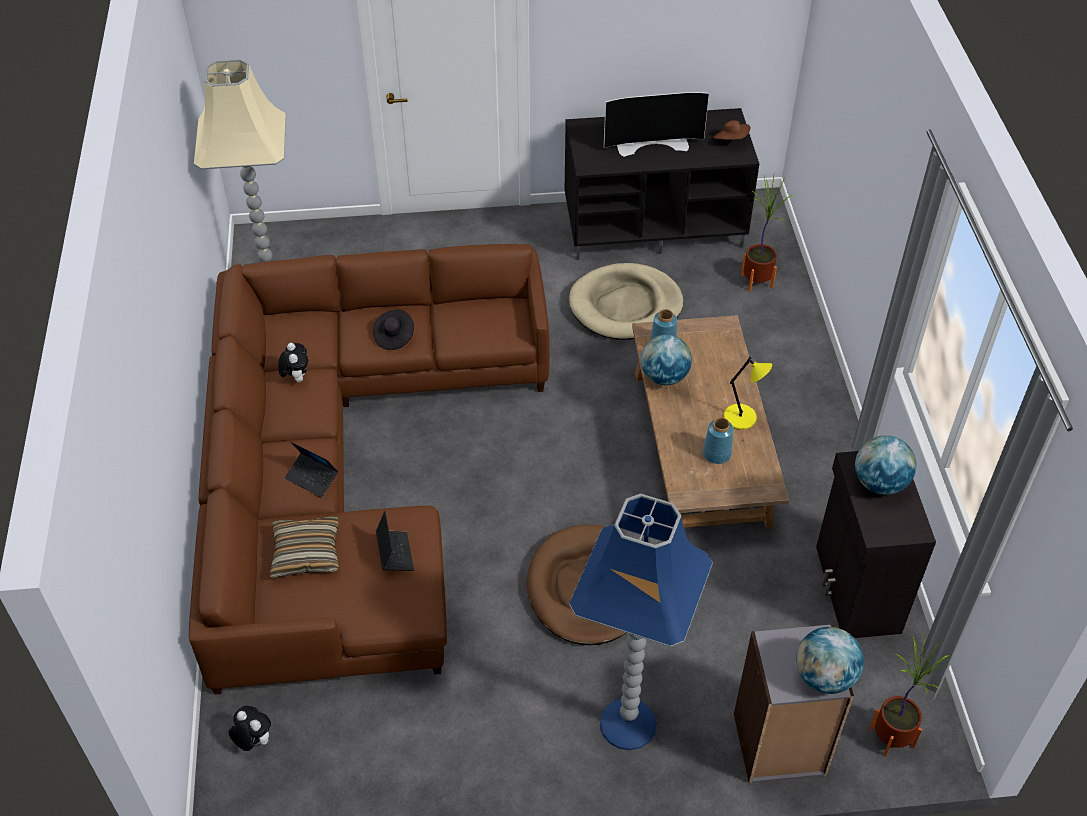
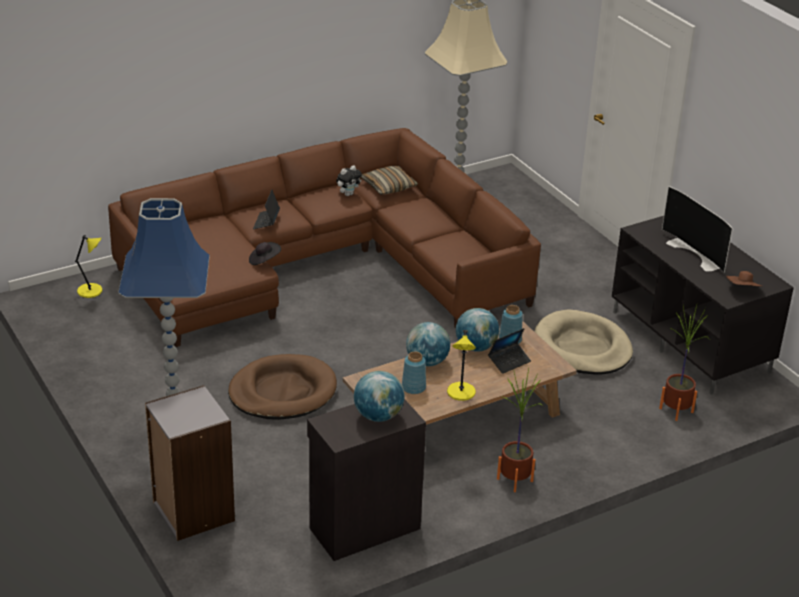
camera: 65 degrees right, 15 degrees down
(253, 741) = (91, 291): plush toy -> yellow table lamp
(306, 553) = (204, 235): pillow -> pillow (388, 186)
(394, 336) = (415, 219): black hat -> black hat (264, 260)
(395, 553) = (224, 267): laptop -> laptop (509, 361)
(824, 676) = (180, 423): globe -> globe (427, 362)
(892, 737) = (229, 571): potted plant -> potted plant (515, 480)

